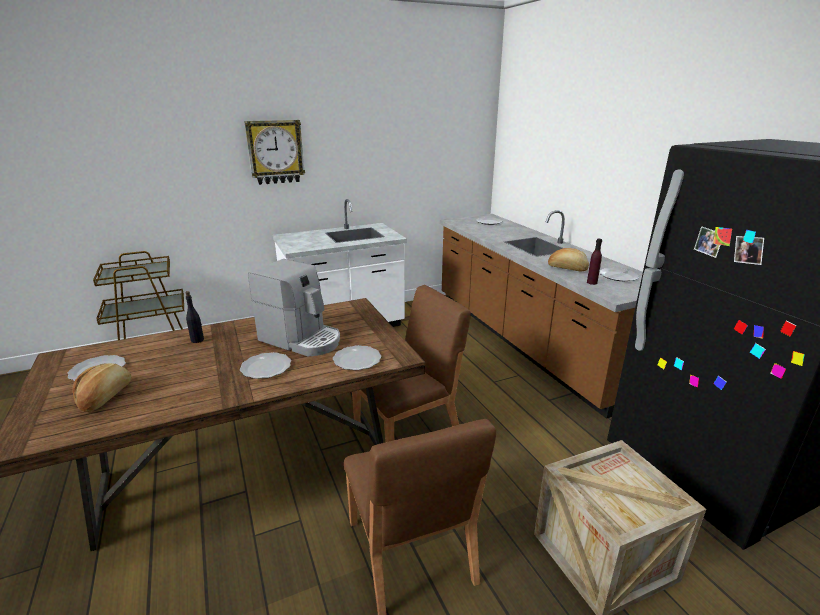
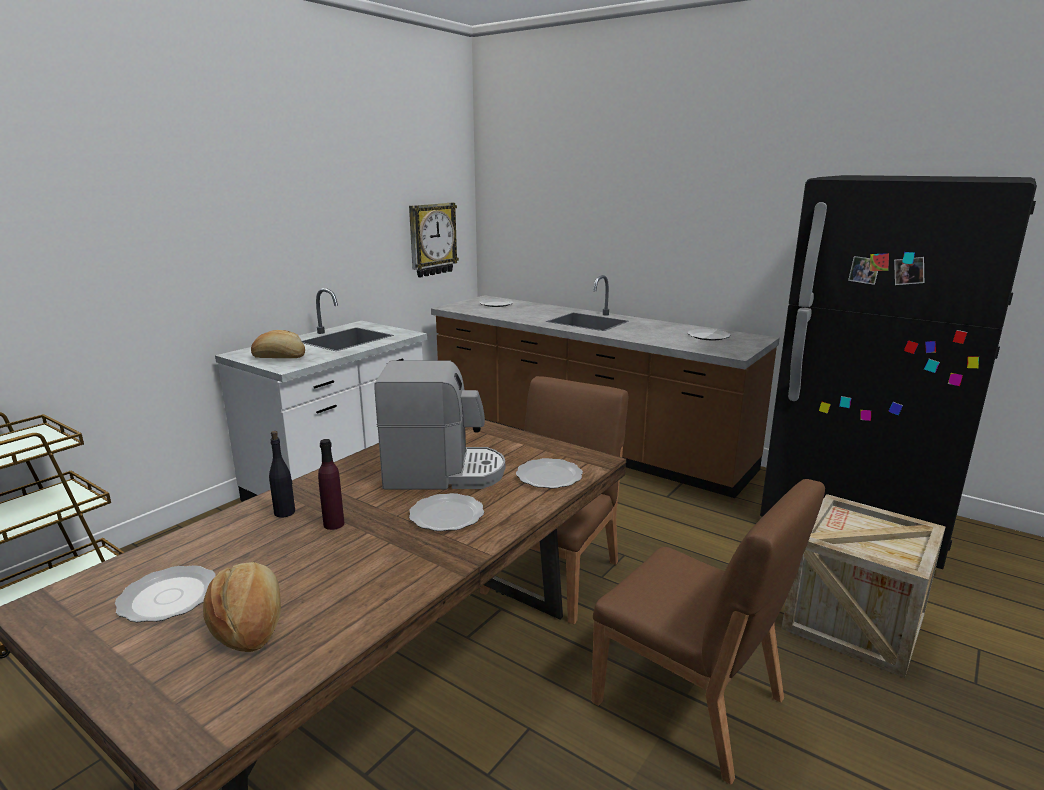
camera: 30 degrees left, 5 degrees down
(275, 152) = (211, 223): wall clock -> wall clock (432, 239)
(567, 268) = (652, 337): bread -> bread (279, 357)
(592, 282) = (695, 345): purple bottle -> purple bottle (334, 524)

